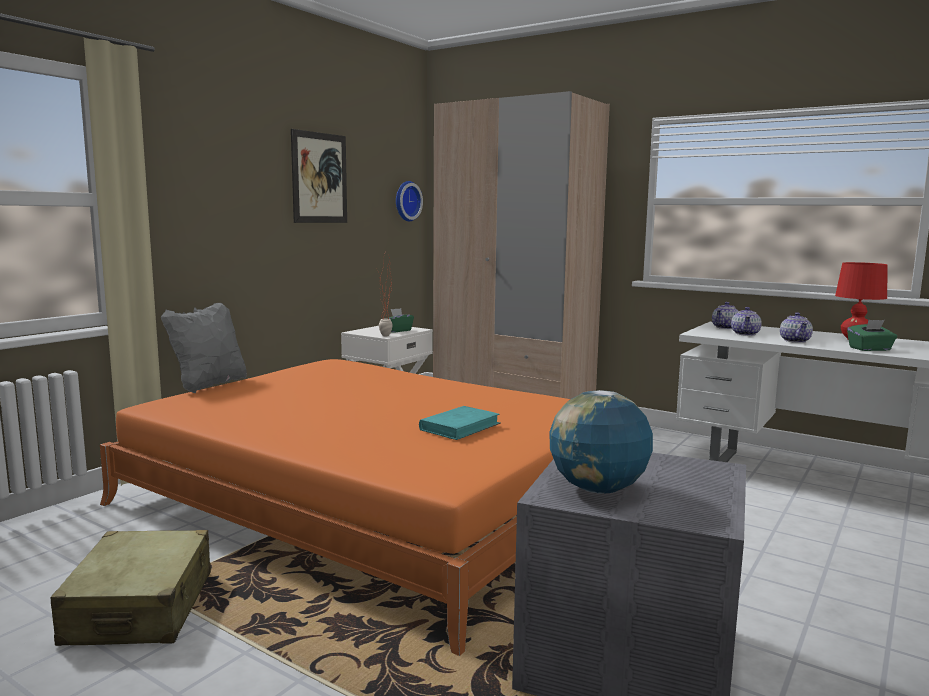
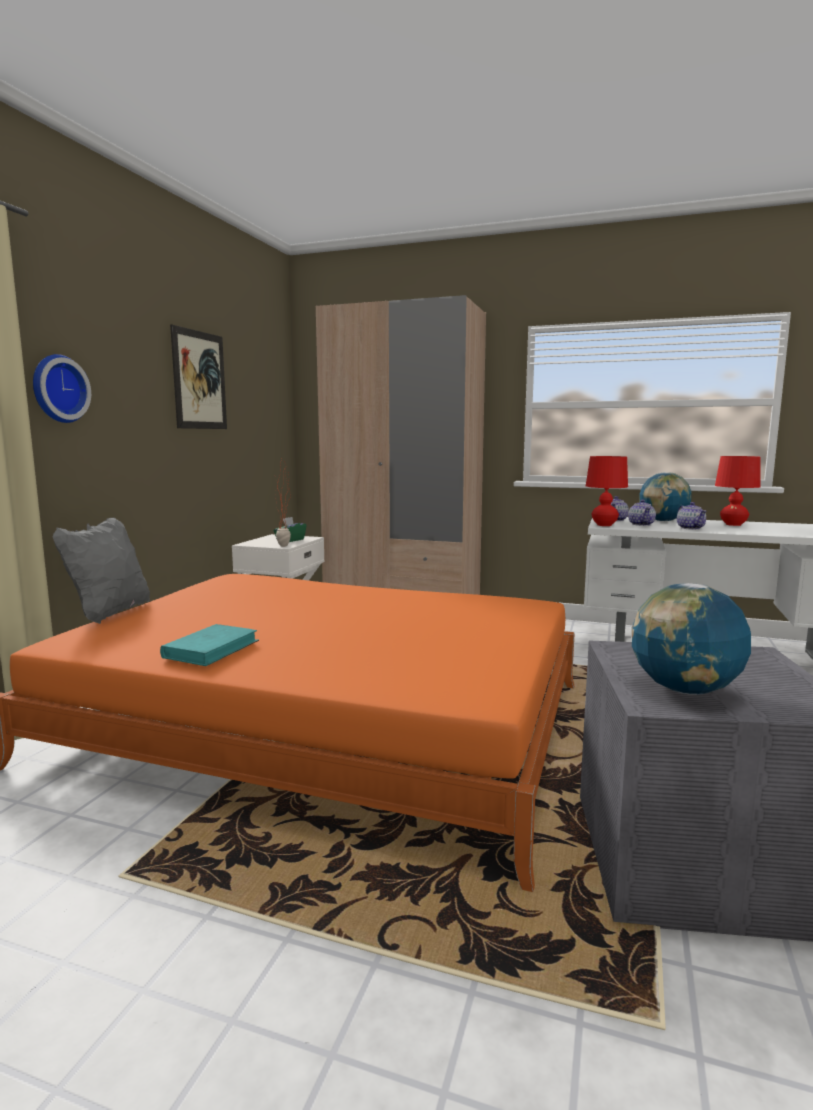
camera: 15 degrees left, 0 degrees up
(141, 608) = (117, 904): beige suitcase -> none
(406, 201) = (277, 408): wall clock -> wall clock (57, 389)
(460, 427) = (436, 635): turquoise book -> turquoise book (211, 649)
(702, 332) = (604, 525): none -> red table lamp
(779, 331) = (663, 521): none -> globe
(870, 349) = (759, 531): green tissue box -> none

